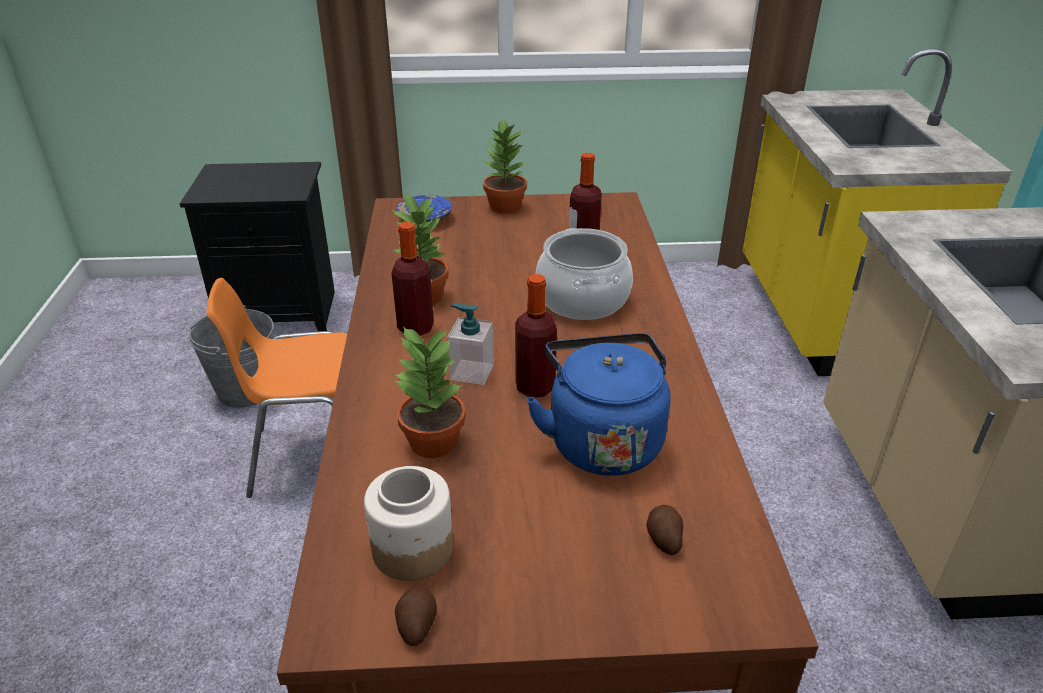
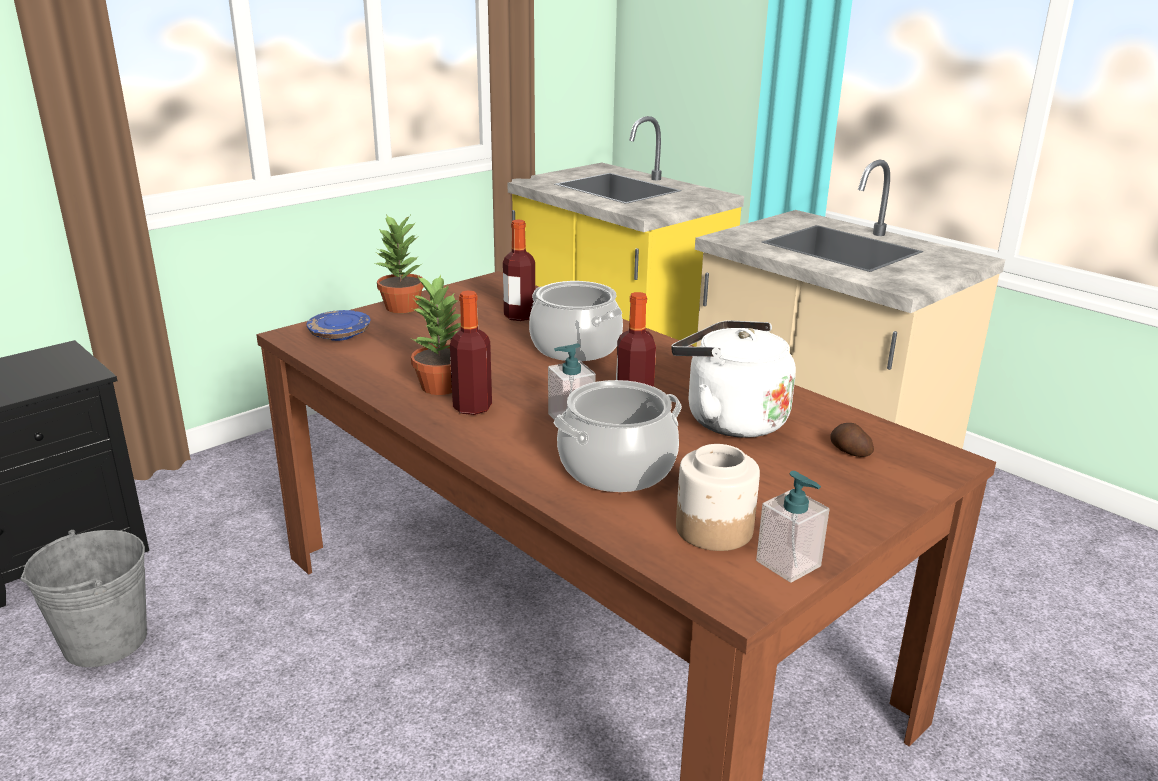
camera: 40 degrees left, 10 degrees down
(314, 456) = (274, 659): orange chair -> none
(416, 624) = (788, 564): potato -> soap dispenser
(432, 442) = (617, 468): potted plant -> cooking pot
(602, 440) = (729, 419): blue kettle -> white kettle

